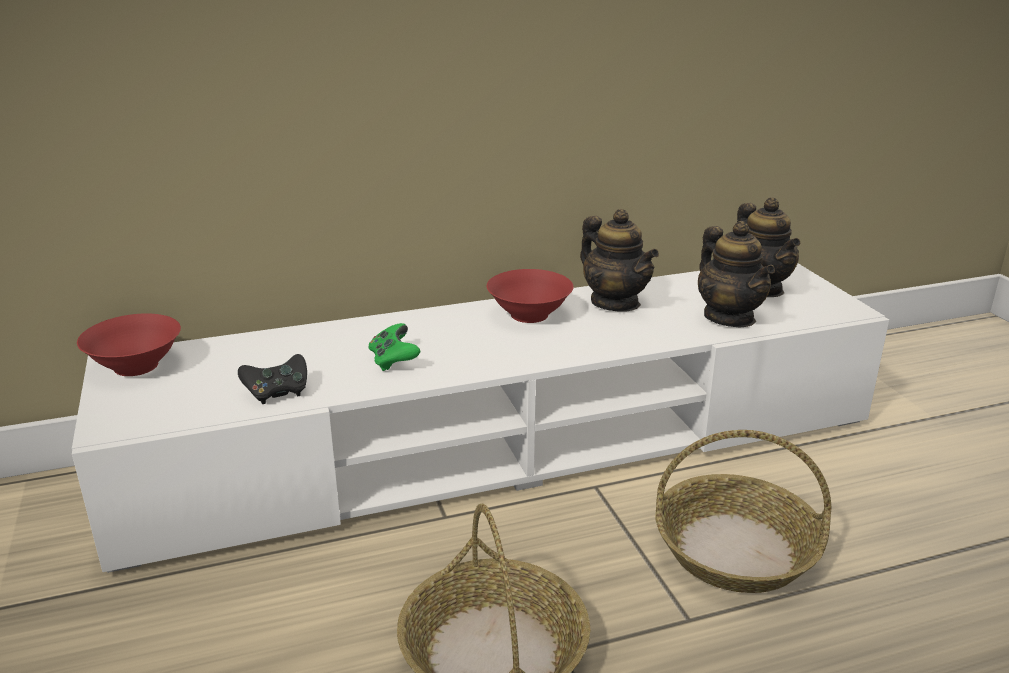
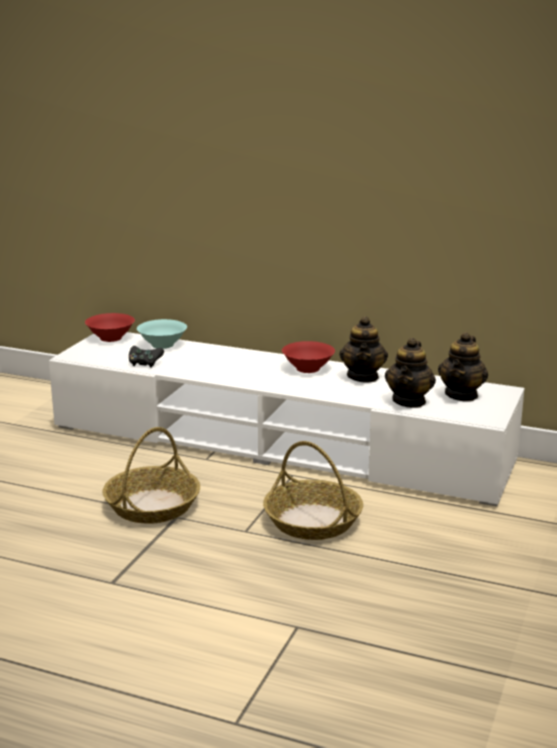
camera: 40 degrees right, 5 degrees down
(249, 348) = (162, 345): none -> turquoise bowl
(393, 361) = (210, 367): green game controller -> none

